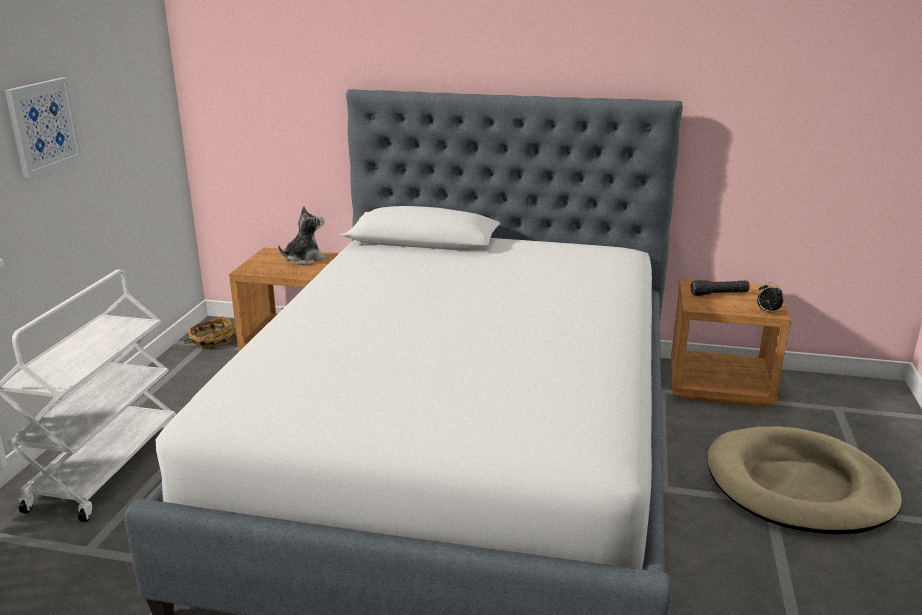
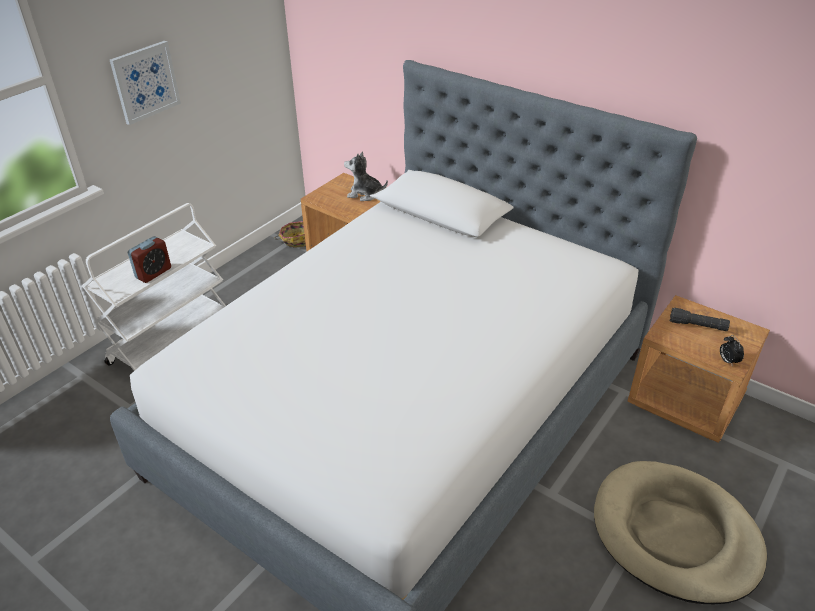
camera: 25 degrees right, 15 degrees up
(94, 357) = (153, 273): none -> alarm clock
(304, 259) = (365, 194): plush toy -> plush toy turned 150 degrees counterclockwise

